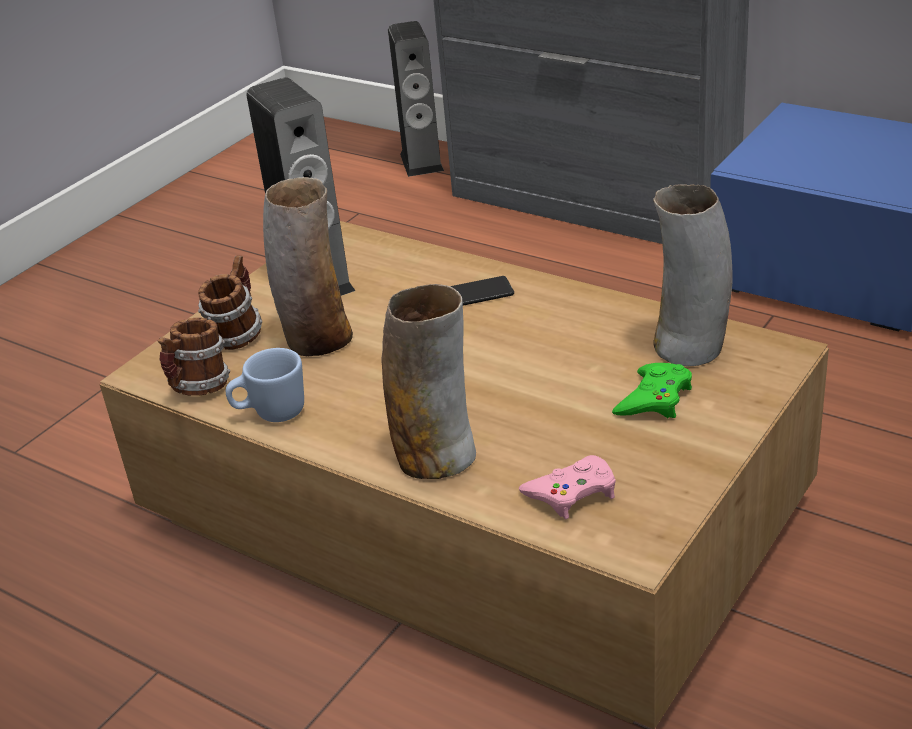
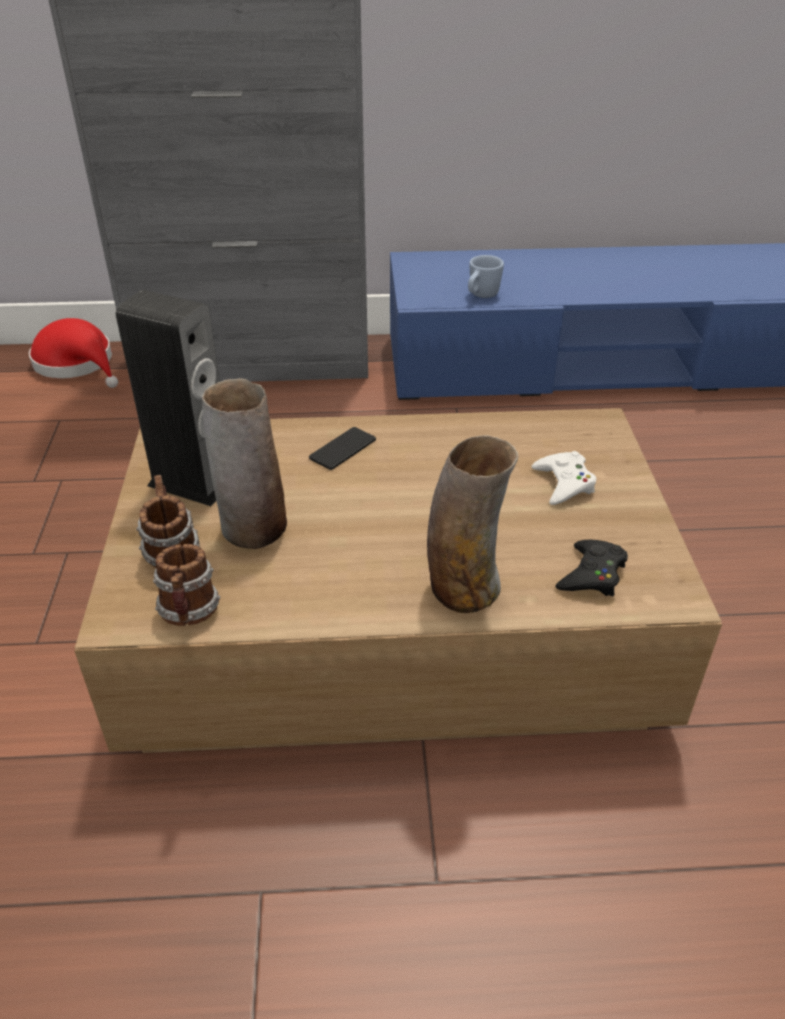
camera: 40 degrees left, 5 degrees up
(271, 413) = (286, 609): blue mug -> blue mug (481, 295)
(421, 162) = (78, 364): speaker -> red hat
(572, 493) = (592, 574): pink game controller -> black game controller
(654, 399) = (564, 483): green game controller -> white game controller
(690, 346) = (542, 437): vase -> none

